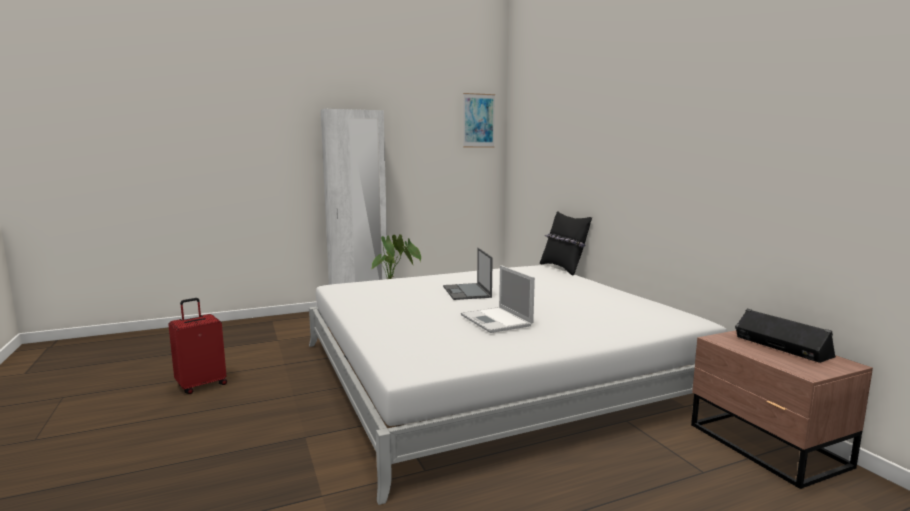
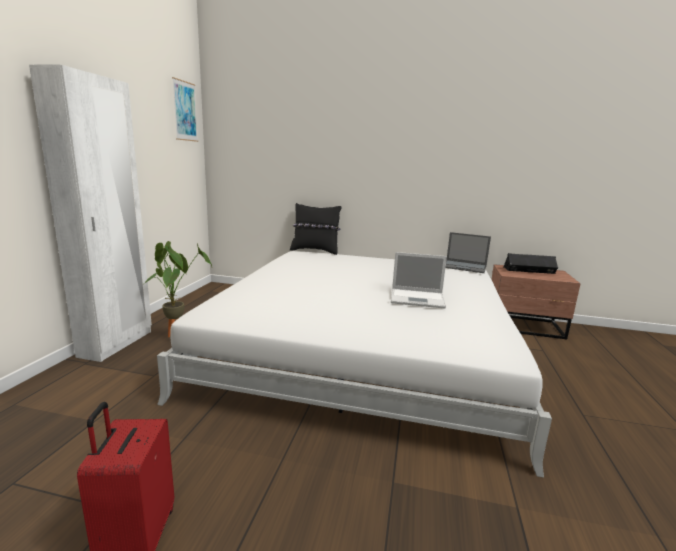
camera: 55 degrees left, 5 degrees up
(467, 292) = (331, 284): laptop -> laptop (465, 267)

